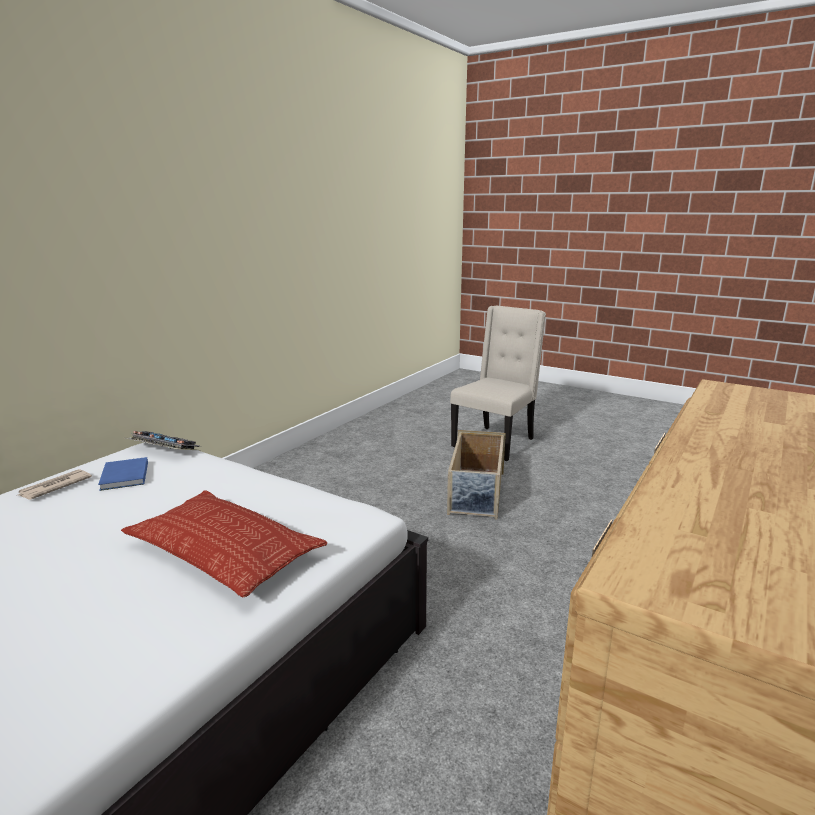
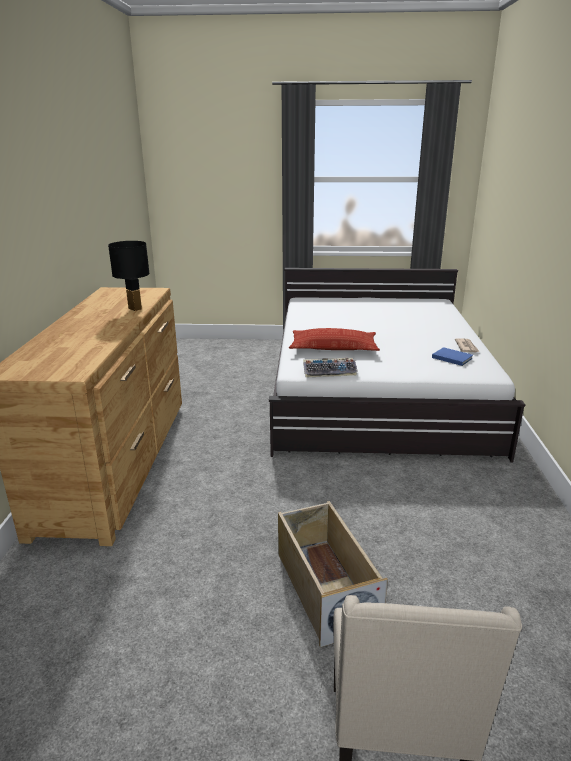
camera: 150 degrees right, 5 degrees up
(162, 450) = (478, 373): keyboard -> keyboard (330, 371)
(679, 489) = (135, 309): none -> black table lamp

